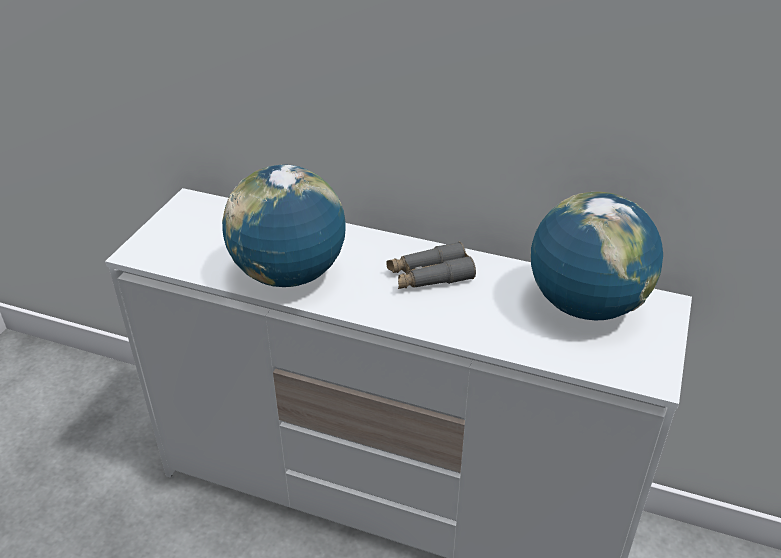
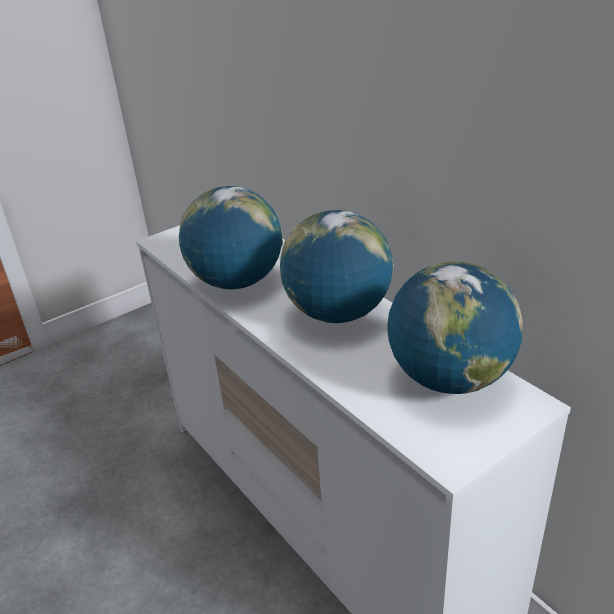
camera: 35 degrees right, 5 degrees down
(429, 276) = (338, 314): grey binoculars -> globe

